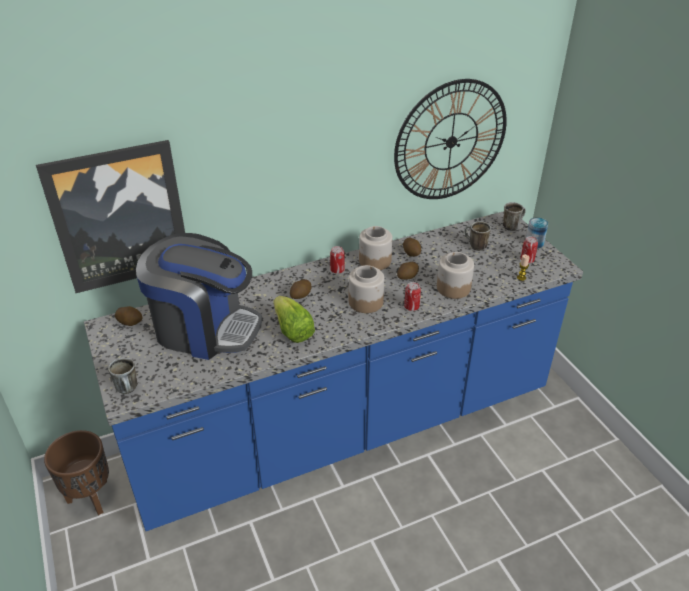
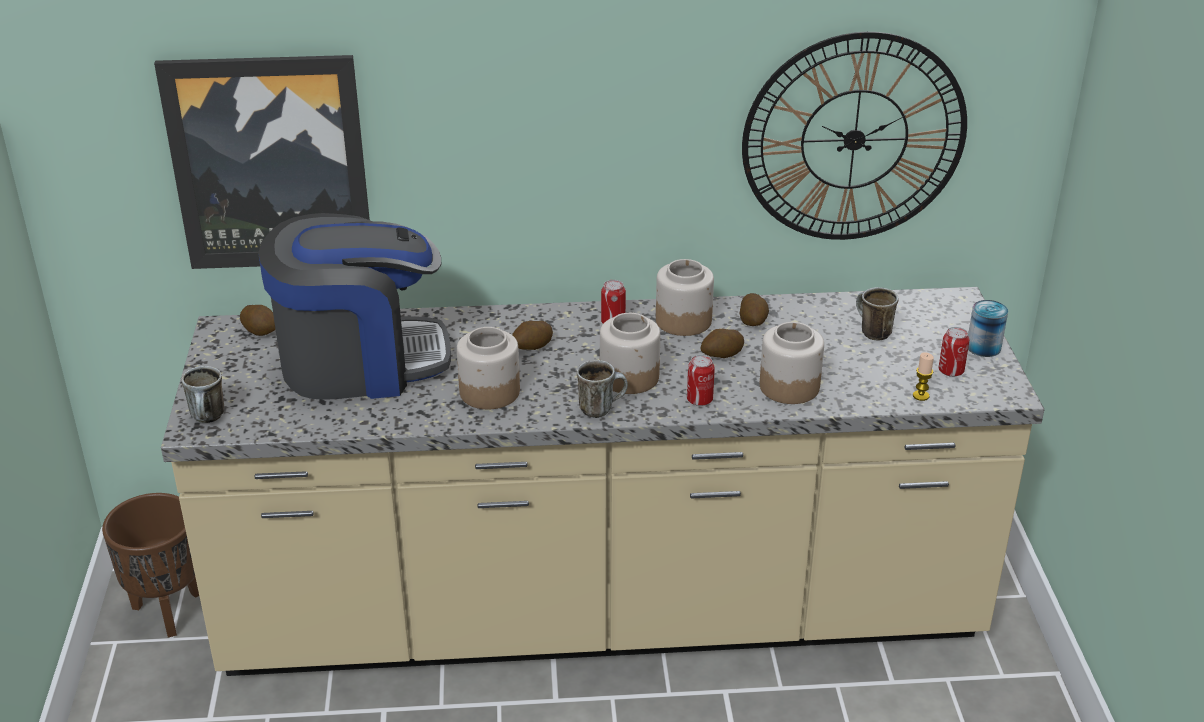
camera: 20 degrees right, 5 degrees down
(205, 328) = (361, 362): coffee machine -> coffee machine turned 45 degrees counterclockwise
(292, 330) = (489, 392): lettuce -> jar
(344, 429) = (602, 615): blue counter -> beige counter
(512, 226) = (961, 313): mug -> mug (601, 408)

